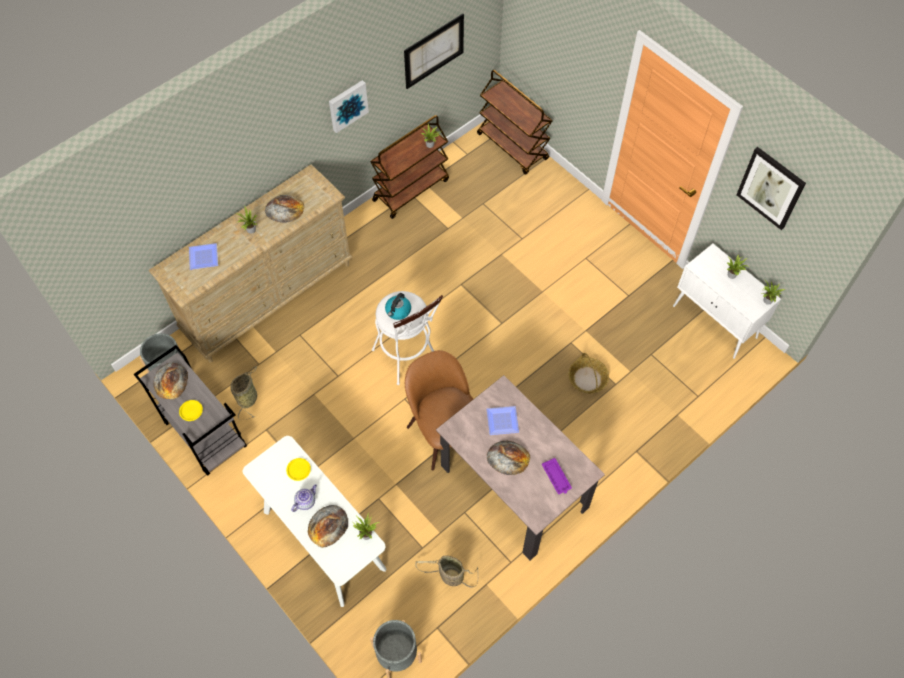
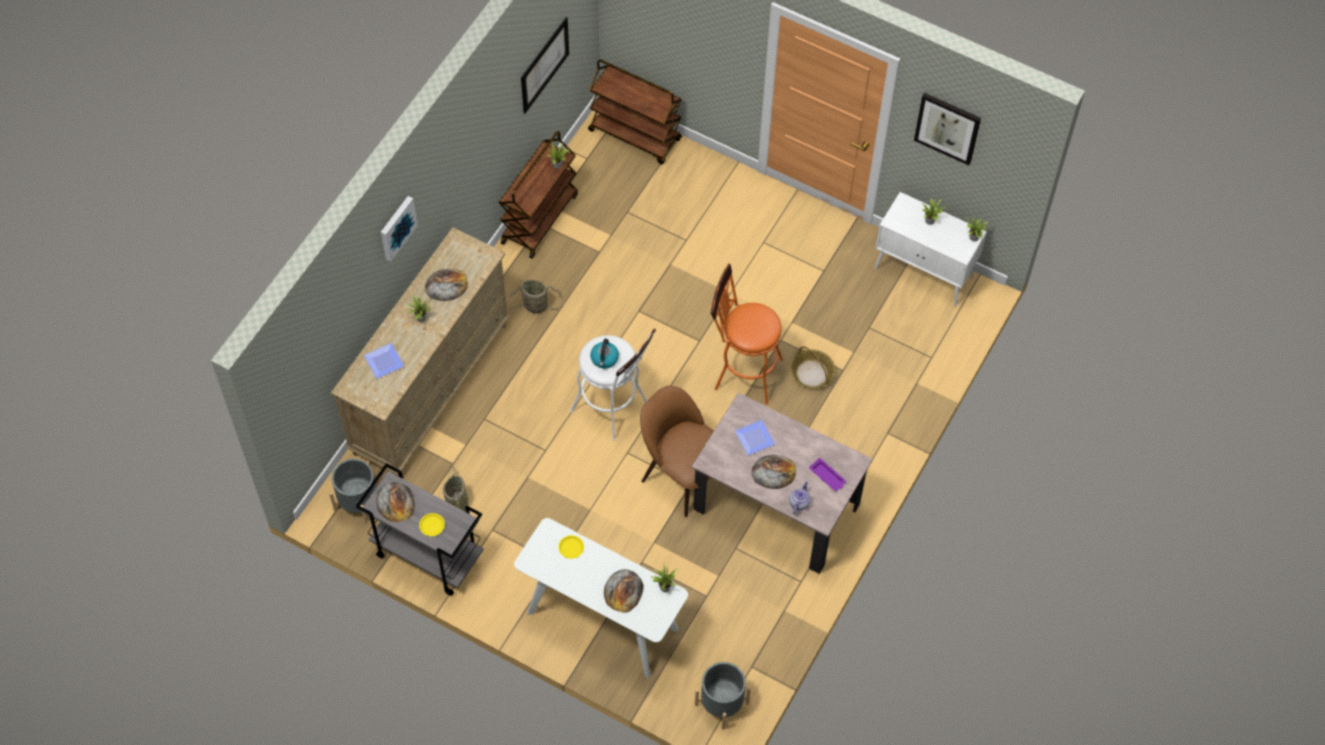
camera: 20 degrees left, 0 degrees up
(305, 501) = (591, 575): teapot -> teapot (799, 502)
(347, 105) = (478, 153): picture -> picture (396, 227)
(449, 576) = (745, 614): basket -> basket (533, 306)
(528, 360) = (742, 372): none -> orange stool

